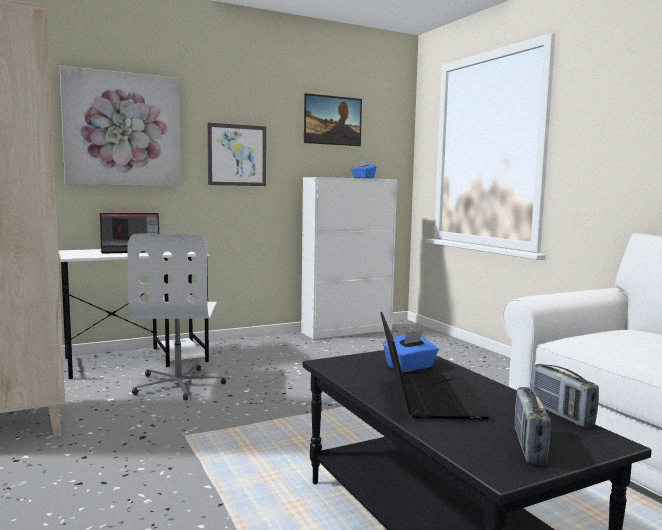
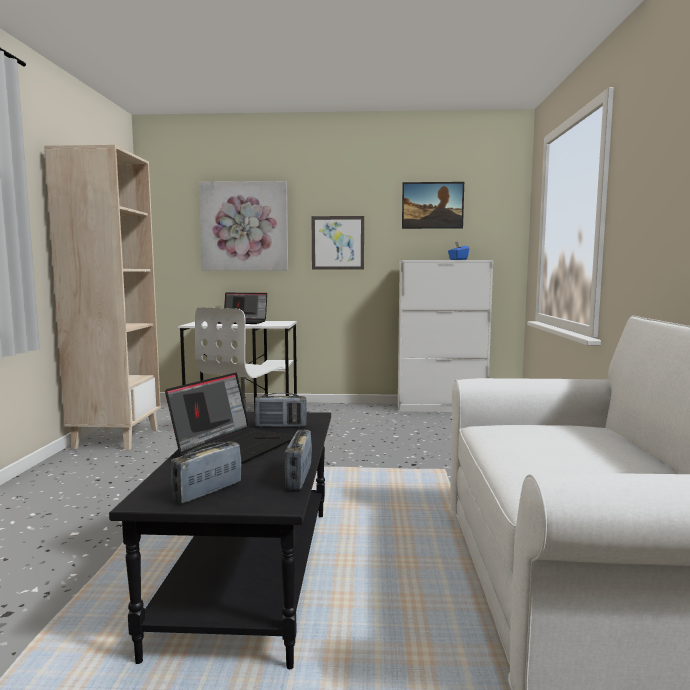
camera: 30 degrees right, 0 degrees up
(410, 367) = (281, 426): blue tissue box -> radio

